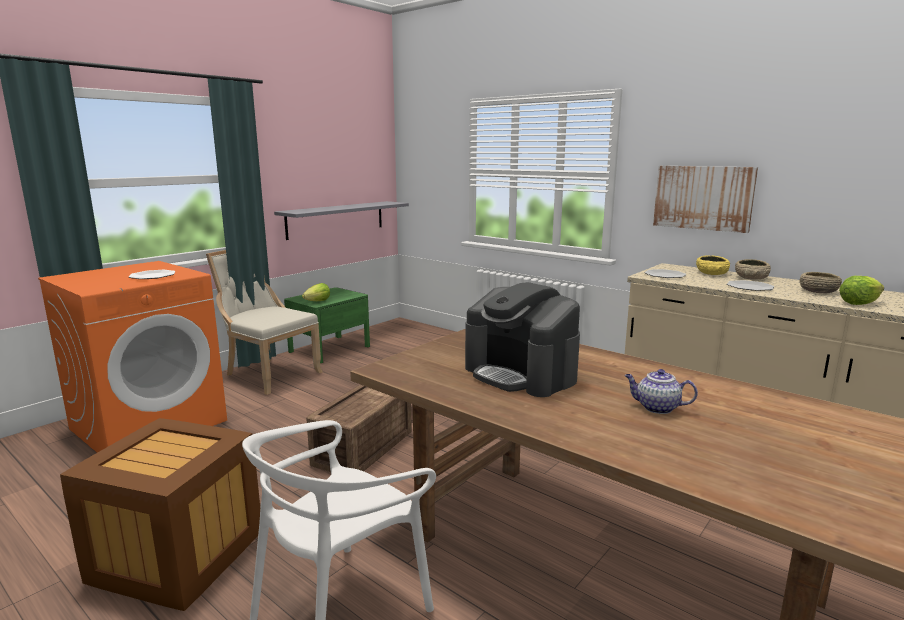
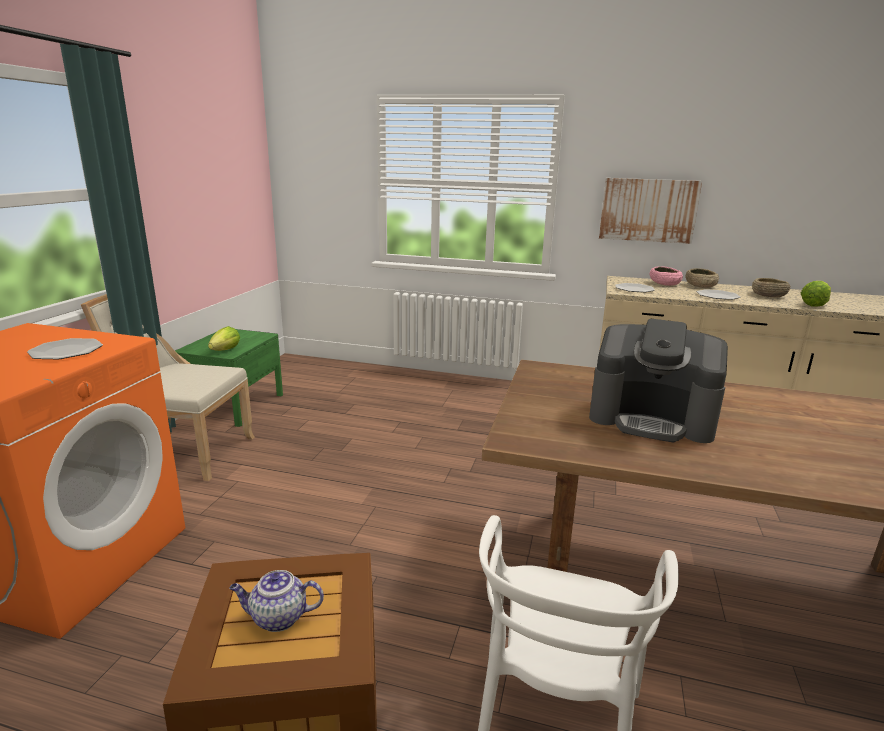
camera: 25 degrees left, 5 degrees up
(336, 219) = (218, 243): grey shelf -> none
(361, 448) = (390, 525): crate -> none
(656, 408) = (809, 434): teapot -> teapot (278, 618)
(712, 273) = (665, 283): yellow bowl -> pink bowl

